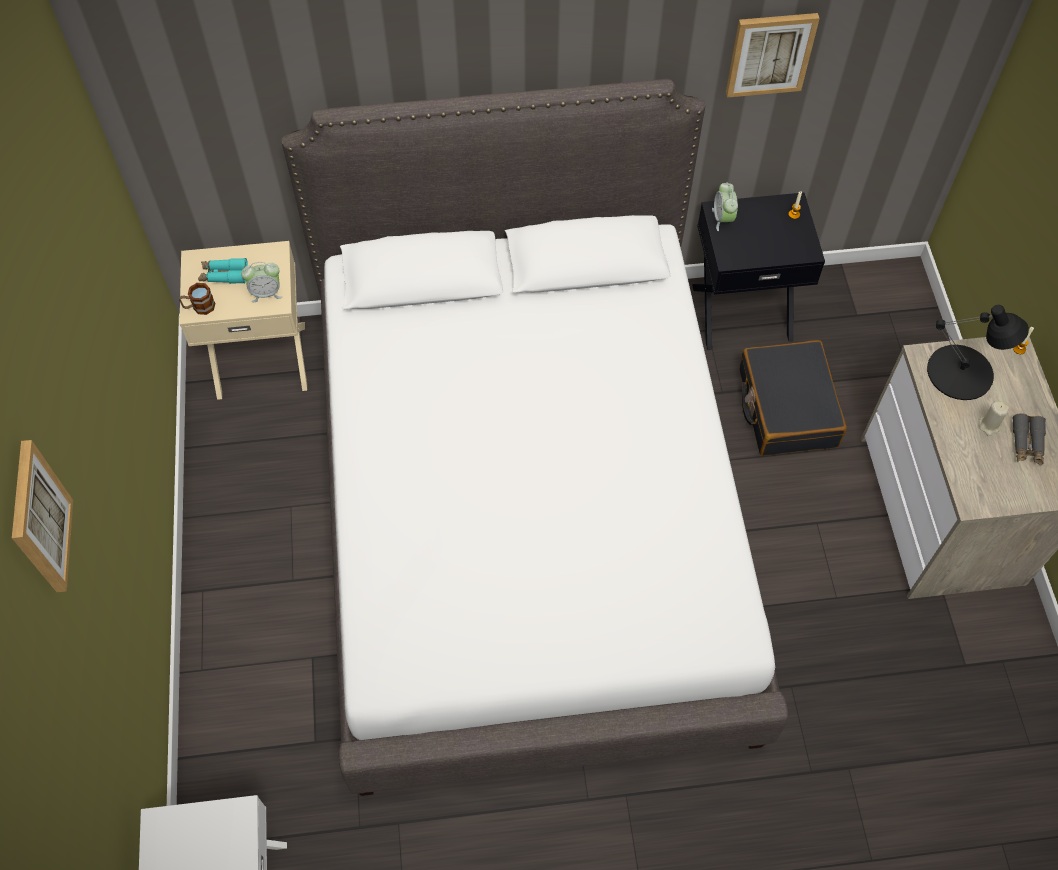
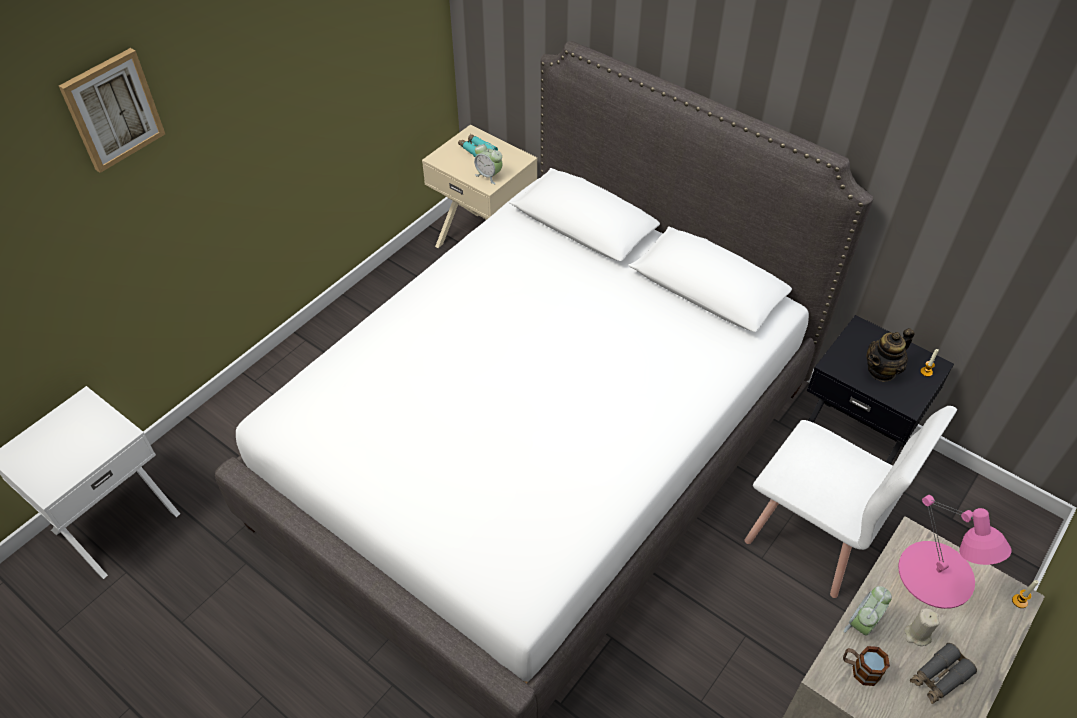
camera: 45 degrees right, 10 degrees down
(199, 307) = (443, 158): mug -> mug (860, 669)
(723, 218) = (859, 336): alarm clock -> alarm clock (862, 624)
(765, 237) = (881, 370): none -> teapot
(770, 53) = (955, 187): picture -> none
(786, 407) = (813, 536): black suitcase -> white chair
(961, 373) = (936, 575): black table lamp -> pink table lamp

